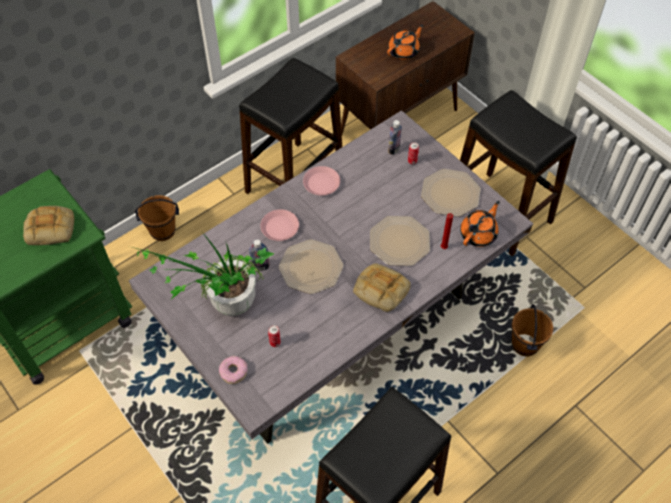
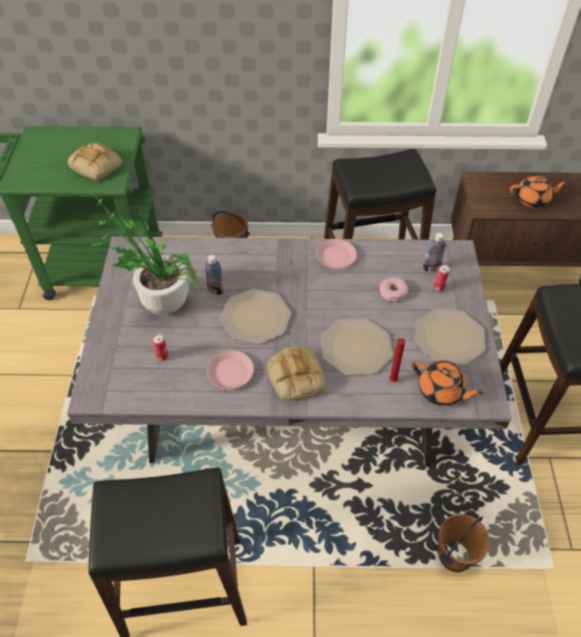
camera: 40 degrees right, 5 degrees down
(233, 372) = (107, 356): donut -> donut (393, 292)
(280, 227) = (264, 270): pink plate -> pink plate (230, 373)
(478, 234) = (441, 391): orange teapot -> orange teapot turned 45 degrees clockwise

